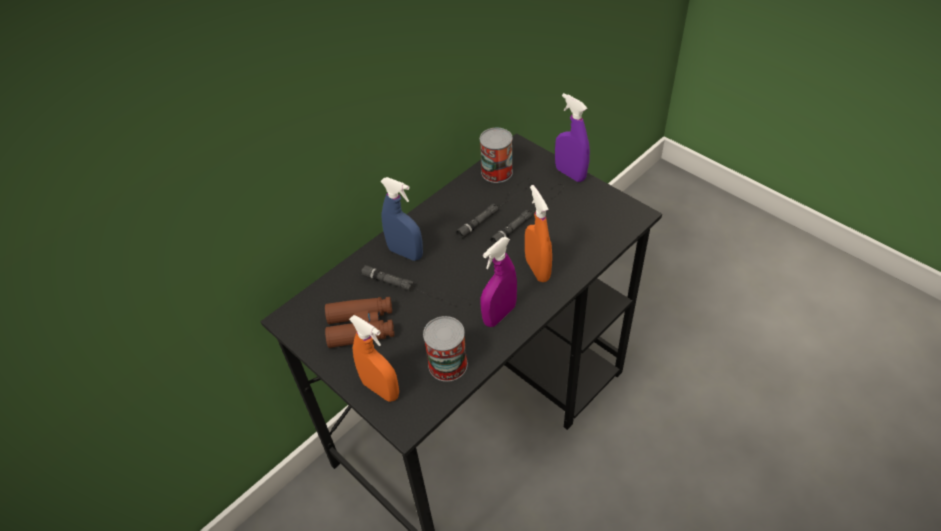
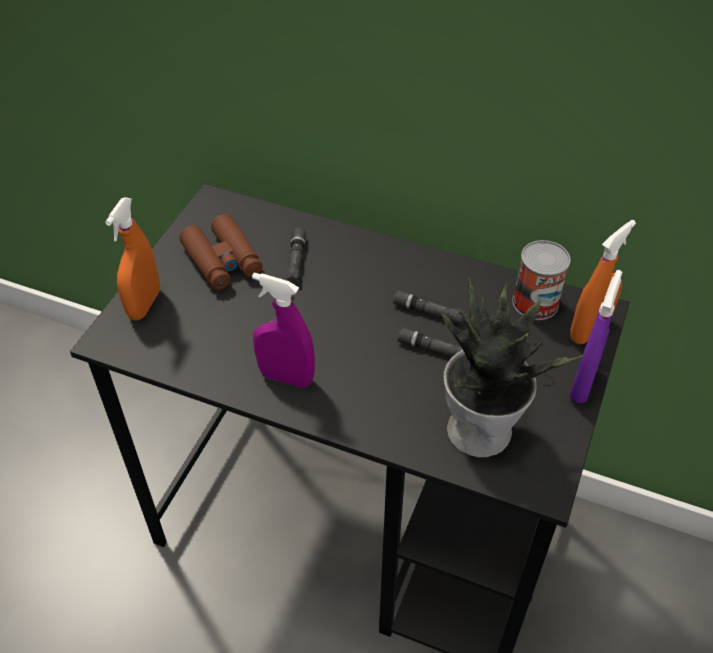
camera: 65 degrees right, 0 degrees up
(405, 253) = (346, 260): blue spray bottle -> none
(448, 364) = (195, 351): can -> none
(537, 269) = (378, 395): orange spray bottle -> orange spray bottle (589, 330)
(584, 228) = (481, 428): none -> potted plant

